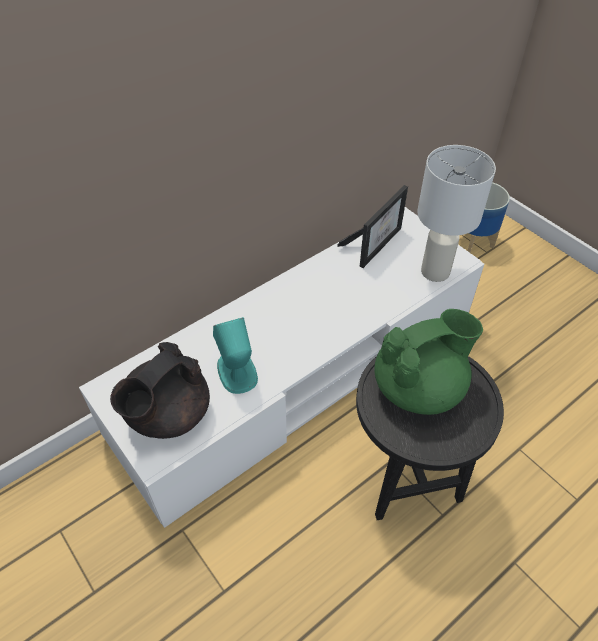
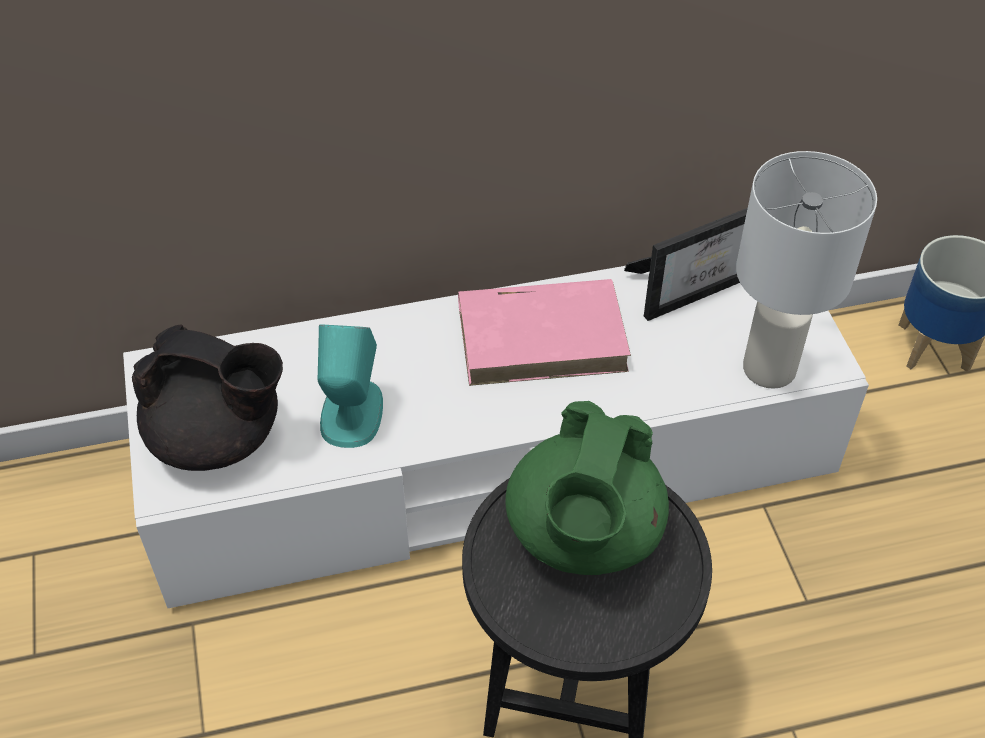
camera: 25 degrees right, 0 degrees up
(167, 415) = (218, 438): black teapot -> black teapot turned 135 degrees counterclockwise
(315, 294) = (543, 336): none -> pink book
(419, 388) = (583, 535): green teapot -> green teapot turned 105 degrees clockwise

